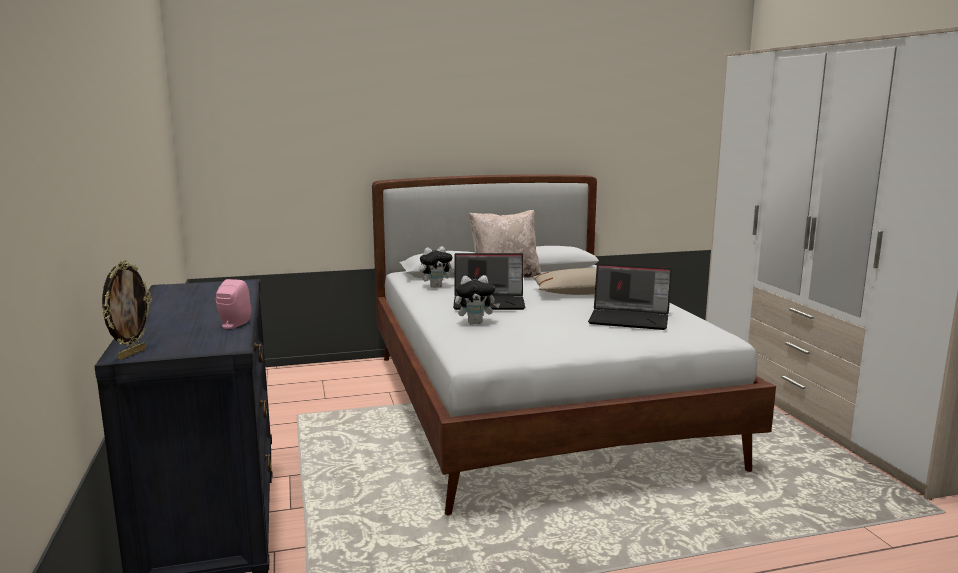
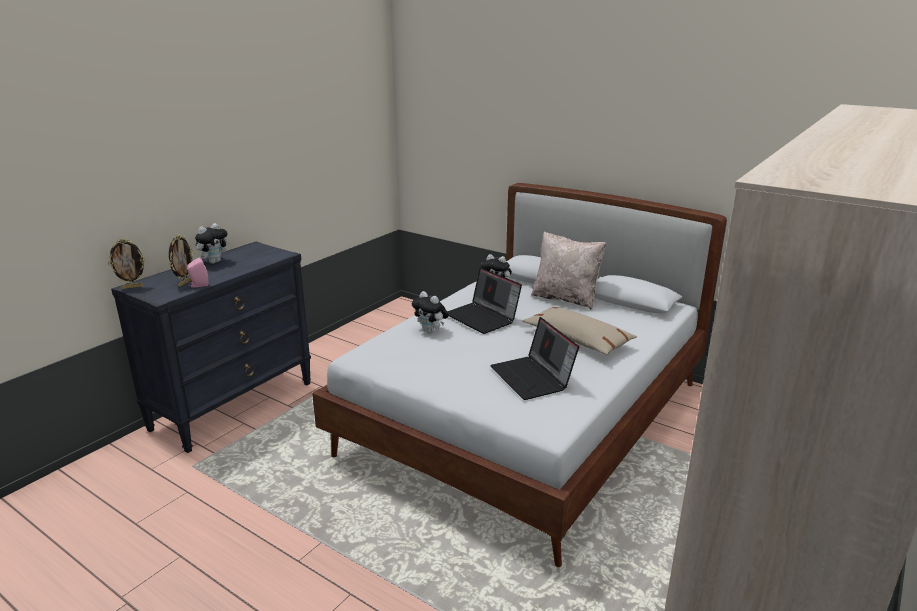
camera: 50 degrees right, 10 degrees up
(167, 308) = (214, 262): none -> plush toy
(204, 329) = (185, 283): none -> picture frame

